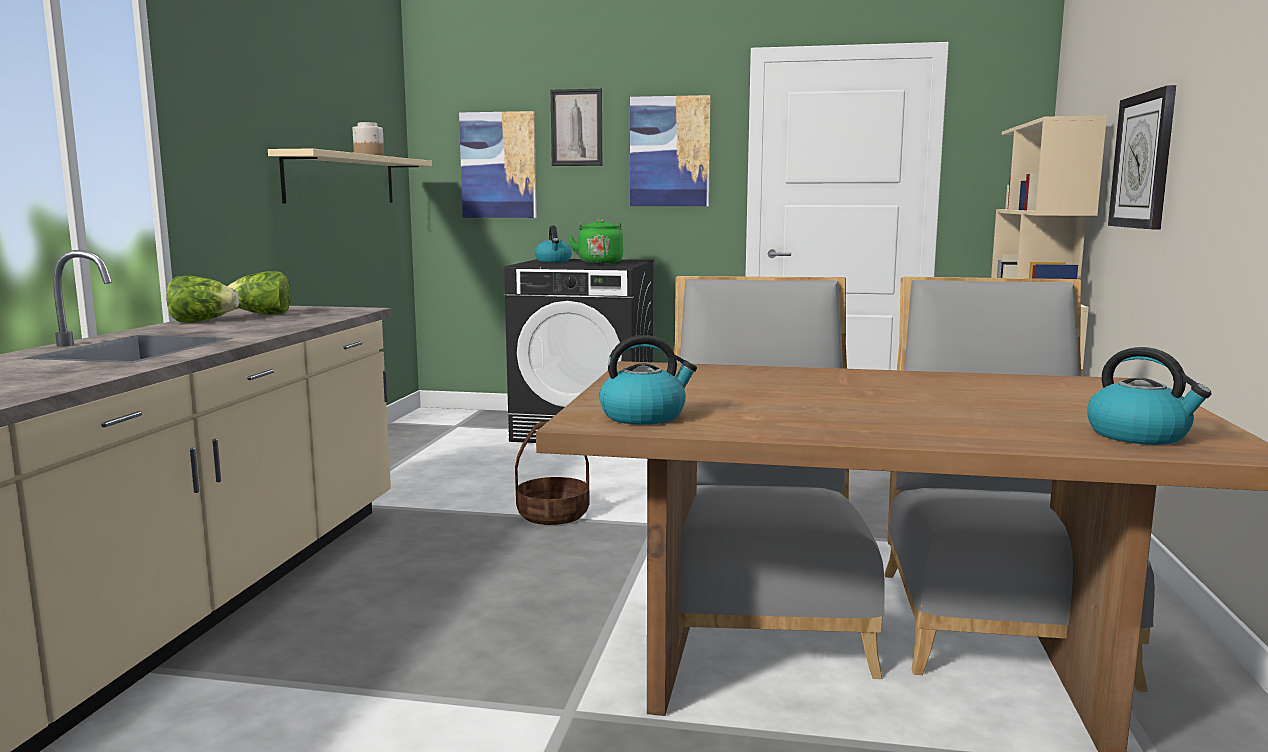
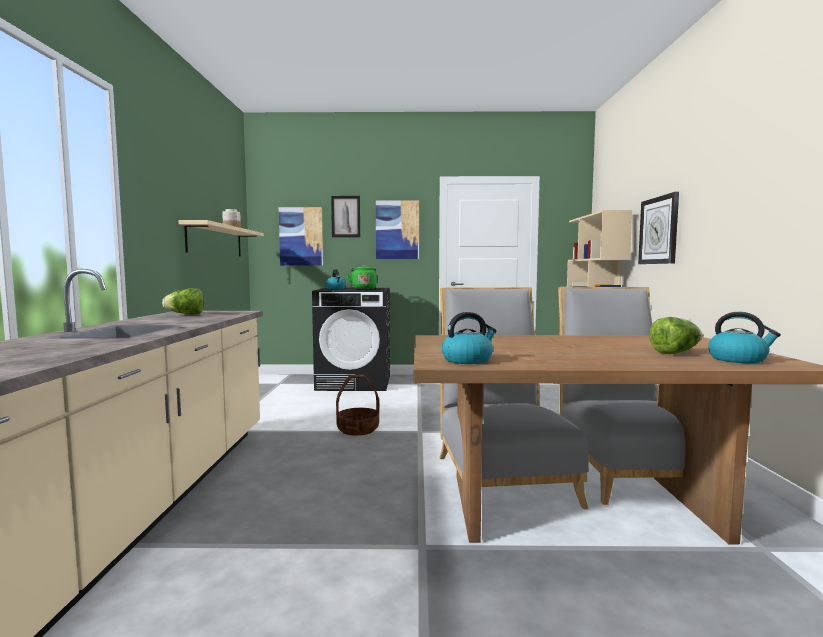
camera: 10 degrees left, 5 degrees down
(202, 321) = (151, 318): lettuce -> lettuce (675, 352)

